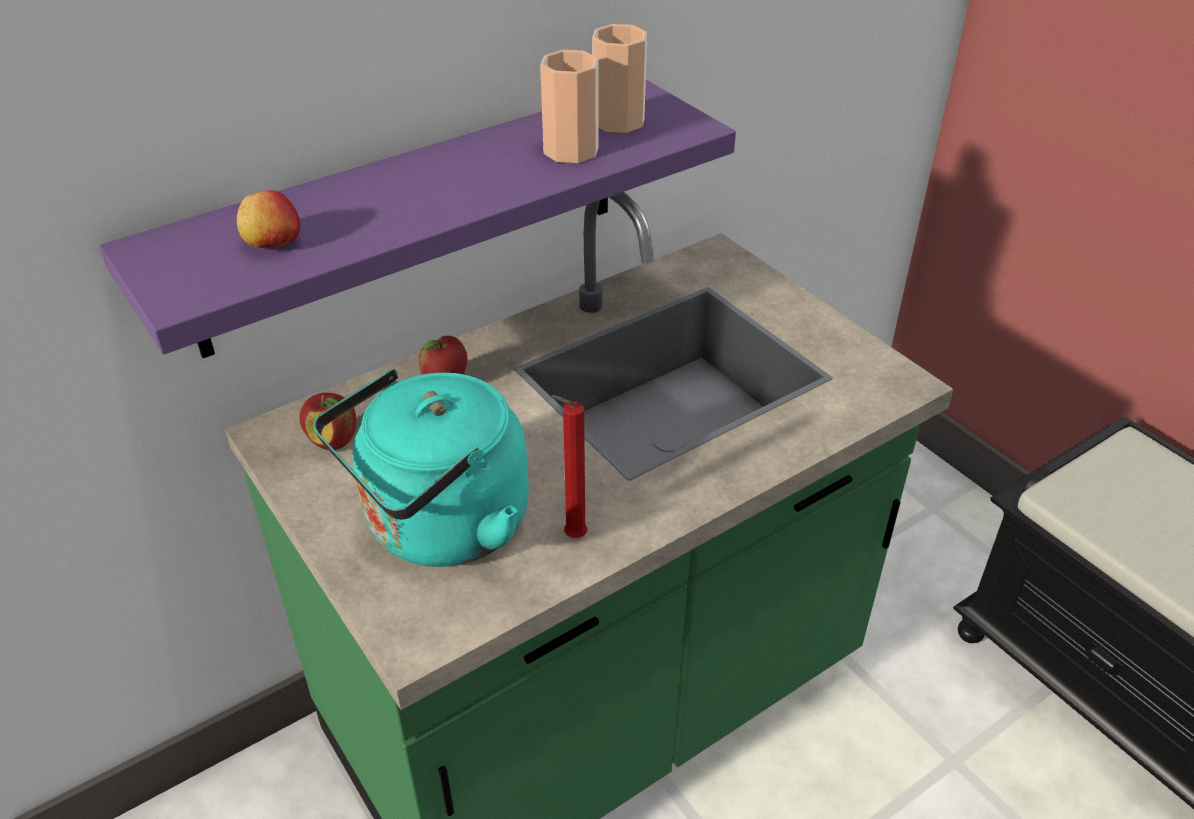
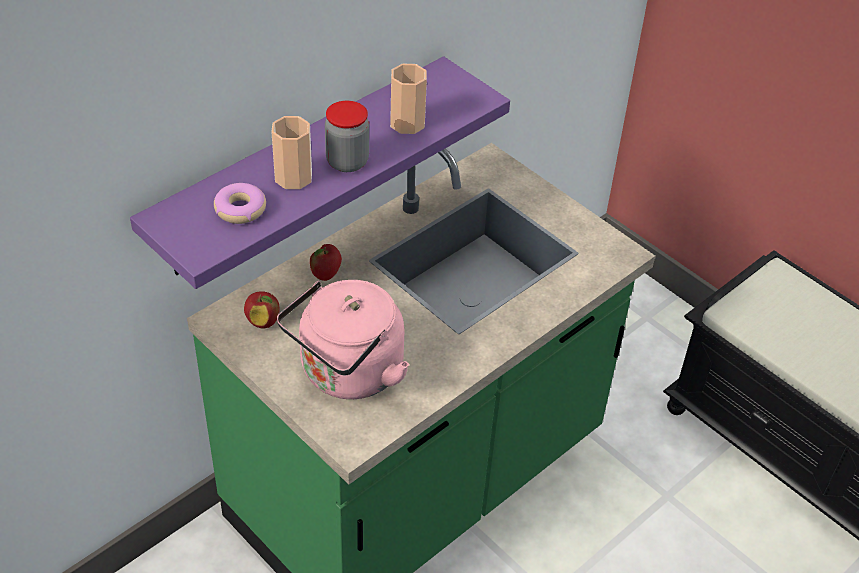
camera: 10 degrees left, 5 degrees up
(272, 243) = (240, 209): apple -> donut
(439, 527) = (347, 374): turquoise kettle -> pink kettle
(463, 192) = (347, 162): none -> jar
(571, 537) = (430, 373): red candle -> none
(618, 121) = (432, 96): cup -> cup (293, 177)

